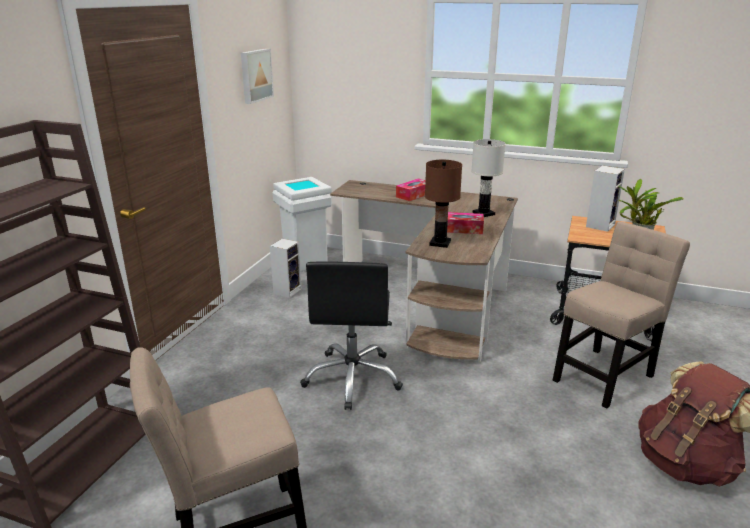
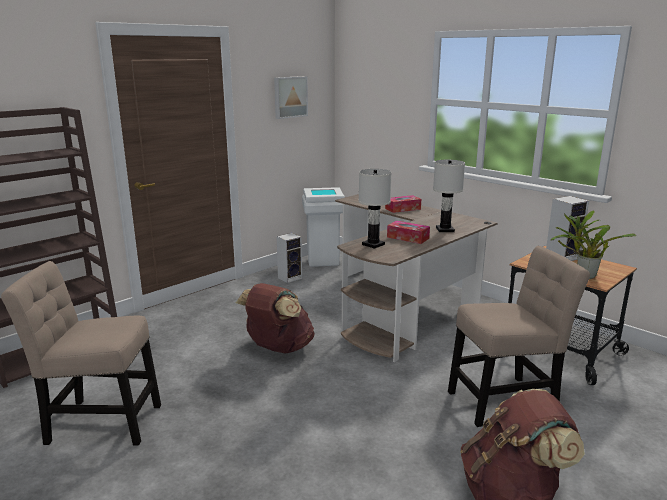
camera: 25 degrees right, 5 degrees down
(353, 378) = (278, 348): black office chair -> brown backpack
(439, 243) = (373, 244): brown table lamp -> white table lamp

